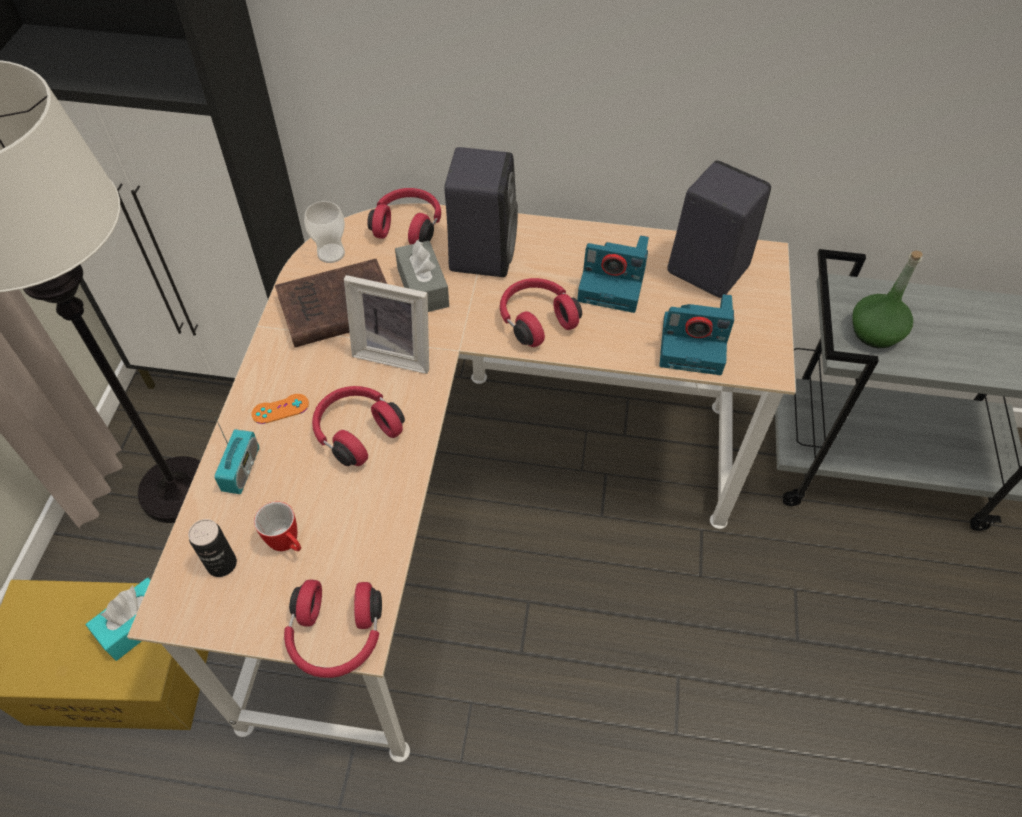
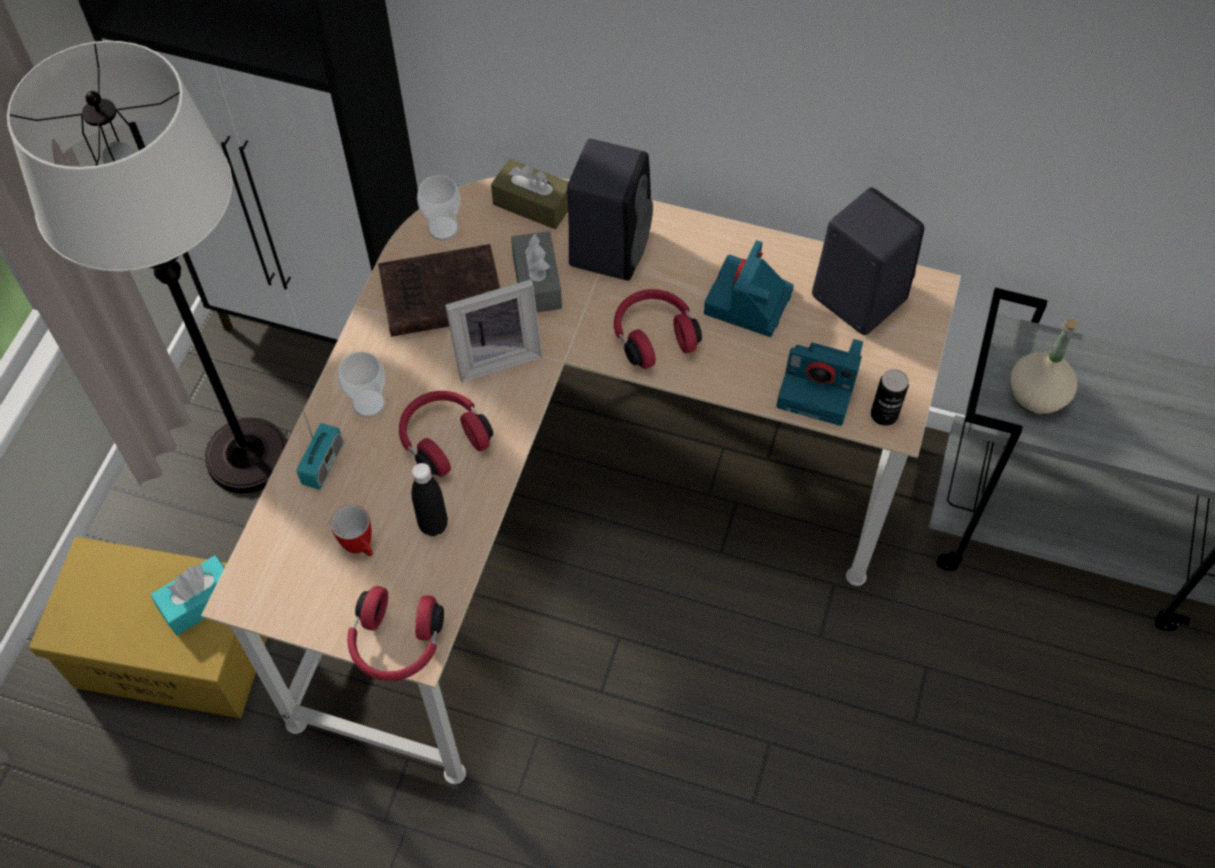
camera: 10 degrees right, 5 degrees up
(222, 564) = (295, 558): can -> can (884, 414)
(280, 409) = (369, 403): orange game controller -> cup
(358, 513) = (433, 525): none -> black bottle
(395, 352) = (496, 355): picture frame -> picture frame turned 45 degrees counterclockwise
(408, 226) = (533, 204): red headphones -> brown tissue box
(614, 284) = (748, 303): camera -> camera turned 90 degrees clockwise
(875, 332) = (1037, 394): green bottle -> beige bottle

